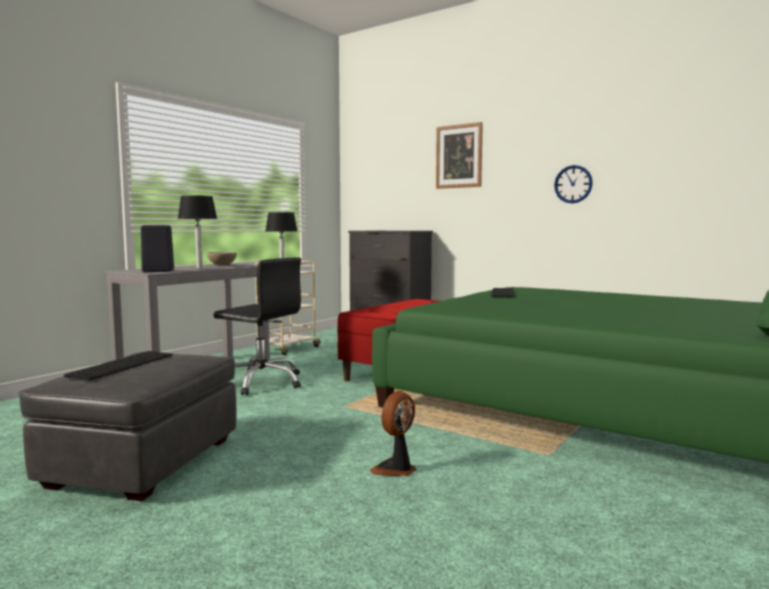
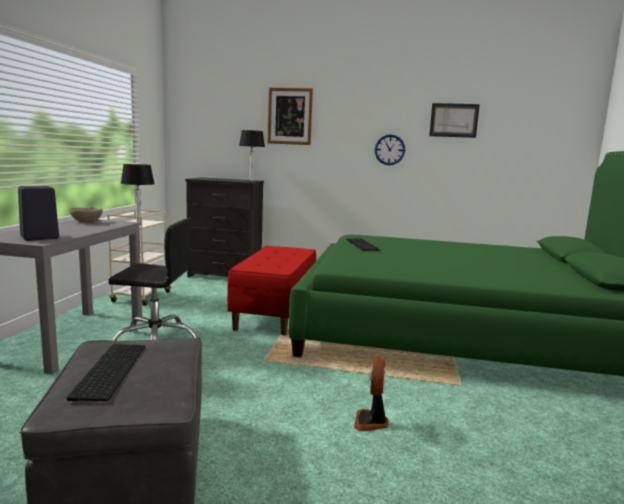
camera: 25 degrees left, 5 degrees up
(200, 268) = (75, 229): table lamp -> table lamp (251, 180)
(655, 139) = (453, 120): none -> picture

